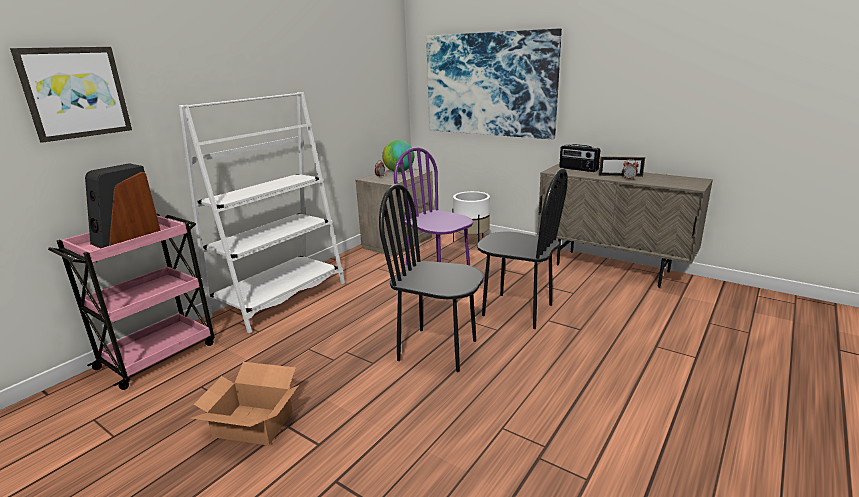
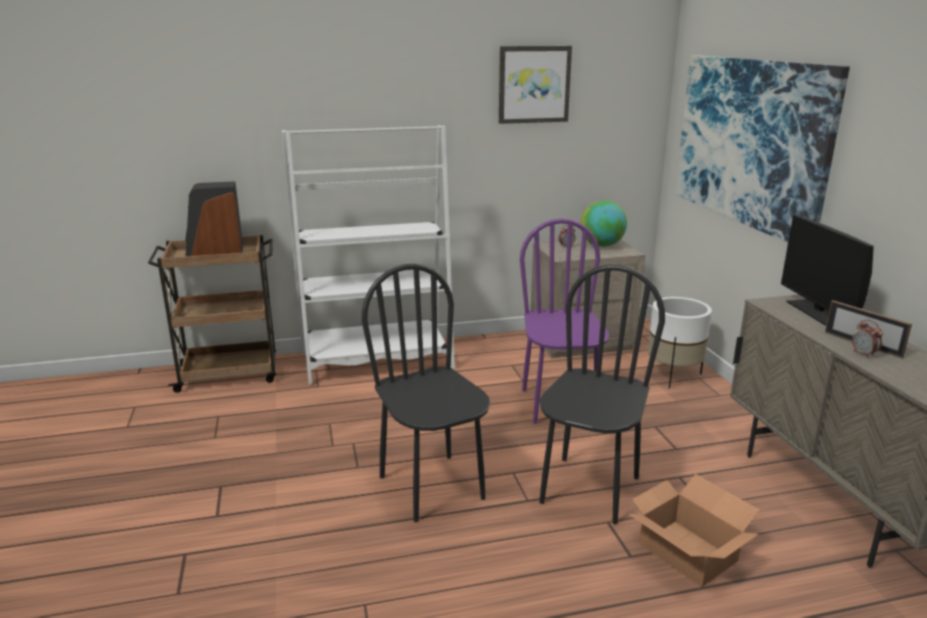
camera: 40 degrees right, 0 degrees up
(75, 93) = (203, 109): picture -> picture (534, 84)
(159, 355) = (230, 373): pink cart -> brown cart
(253, 423) = (205, 469): cardboard box -> cardboard box (687, 551)
(517, 310) = (589, 489): black chair -> black chair turned 135 degrees counterclockwise
(578, 169) = (818, 312): radio -> monitor

